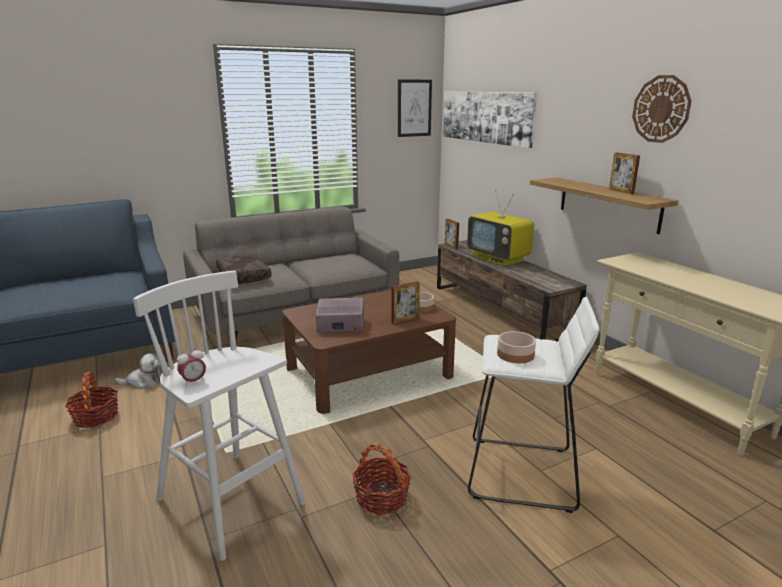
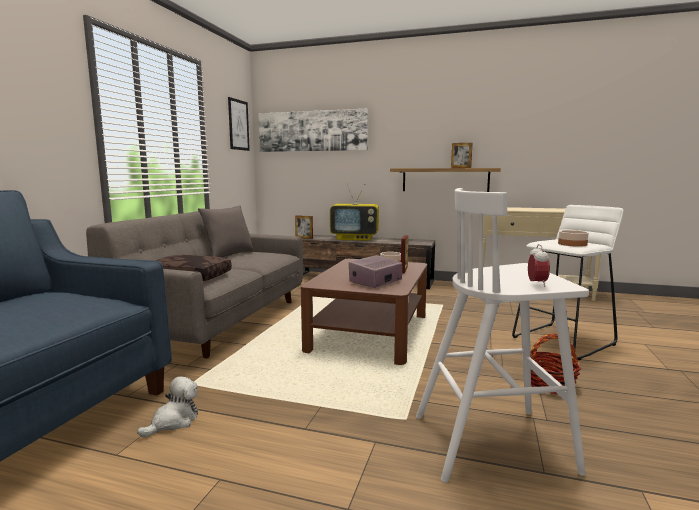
camera: 45 degrees left, 10 degrees down
(96, 417) = (192, 475): basket -> none
(327, 256) = (228, 255): none -> grey pillow
(661, 109) = (478, 113): wall clock -> none

